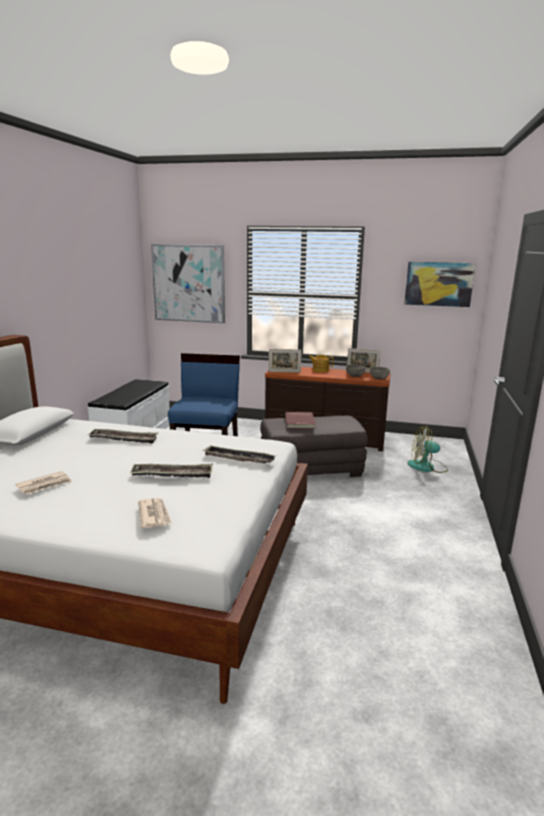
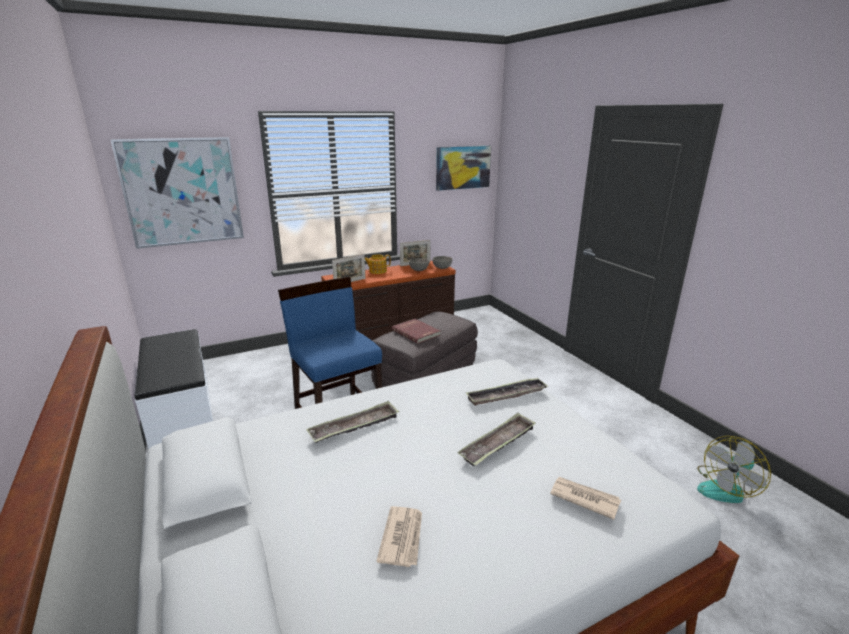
camera: 40 degrees left, 5 degrees up
(427, 467) = (502, 339): fan -> fan (725, 488)

